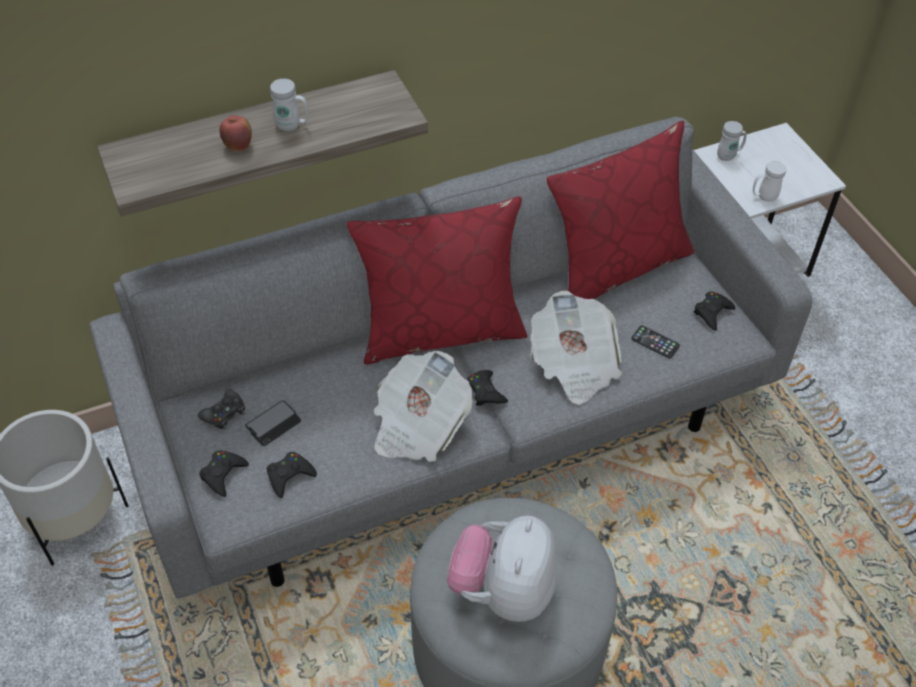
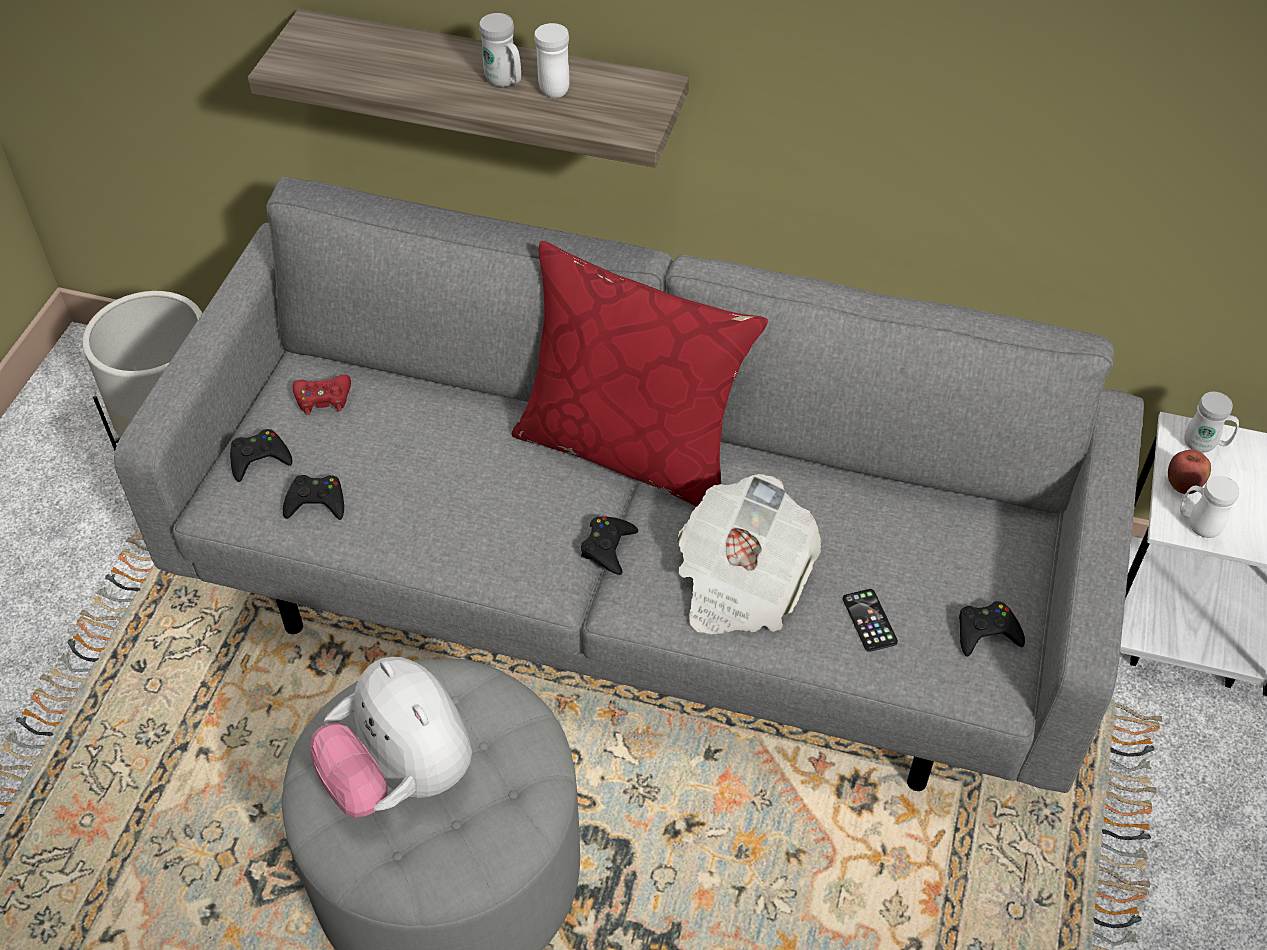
camera: 40 degrees right, 0 degrees up
(224, 414) = (323, 399): black game controller -> red game controller
(238, 146) = (426, 76): apple -> apple (1183, 485)
(273, 424) = (356, 439): phone -> none
(323, 114) = (552, 86): none -> white mug
(418, 425) = (496, 535): newspaper -> none
(503, 591) = (401, 775): plush toy -> plush toy turned 90 degrees counterclockwise
(616, 266) = (920, 502): red pillow -> none

